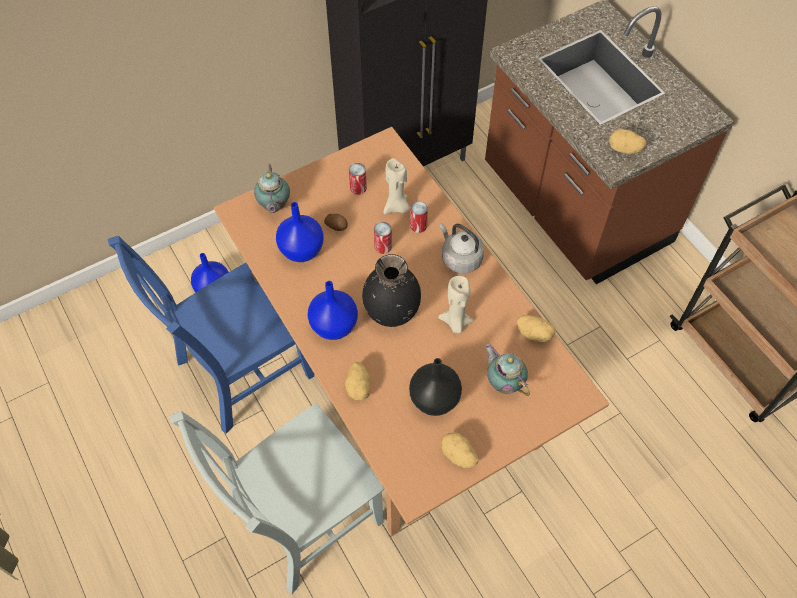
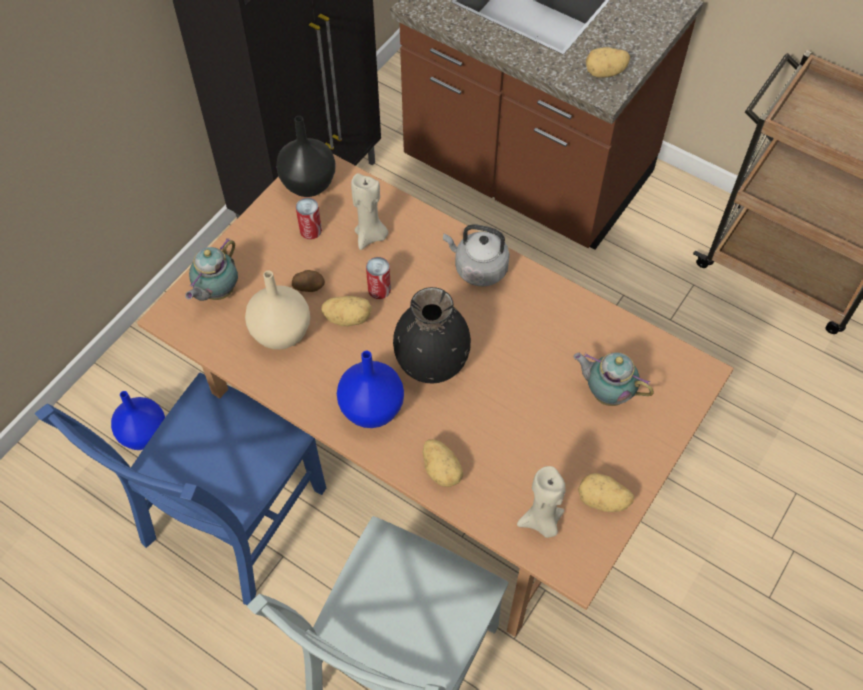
camera: 25 degrees left, 0 degrees up
(274, 206) = (217, 292): teapot -> teapot turned 60 degrees clockwise
(302, 250) = (282, 332): blue vase -> beige vase
(418, 225) = (408, 248): can -> none
(434, 400) = (540, 448): black vase -> black vase (309, 185)
(455, 322) = (514, 346): beige candle -> beige candle (541, 522)
(534, 333) = (610, 322): potato -> potato (348, 317)

